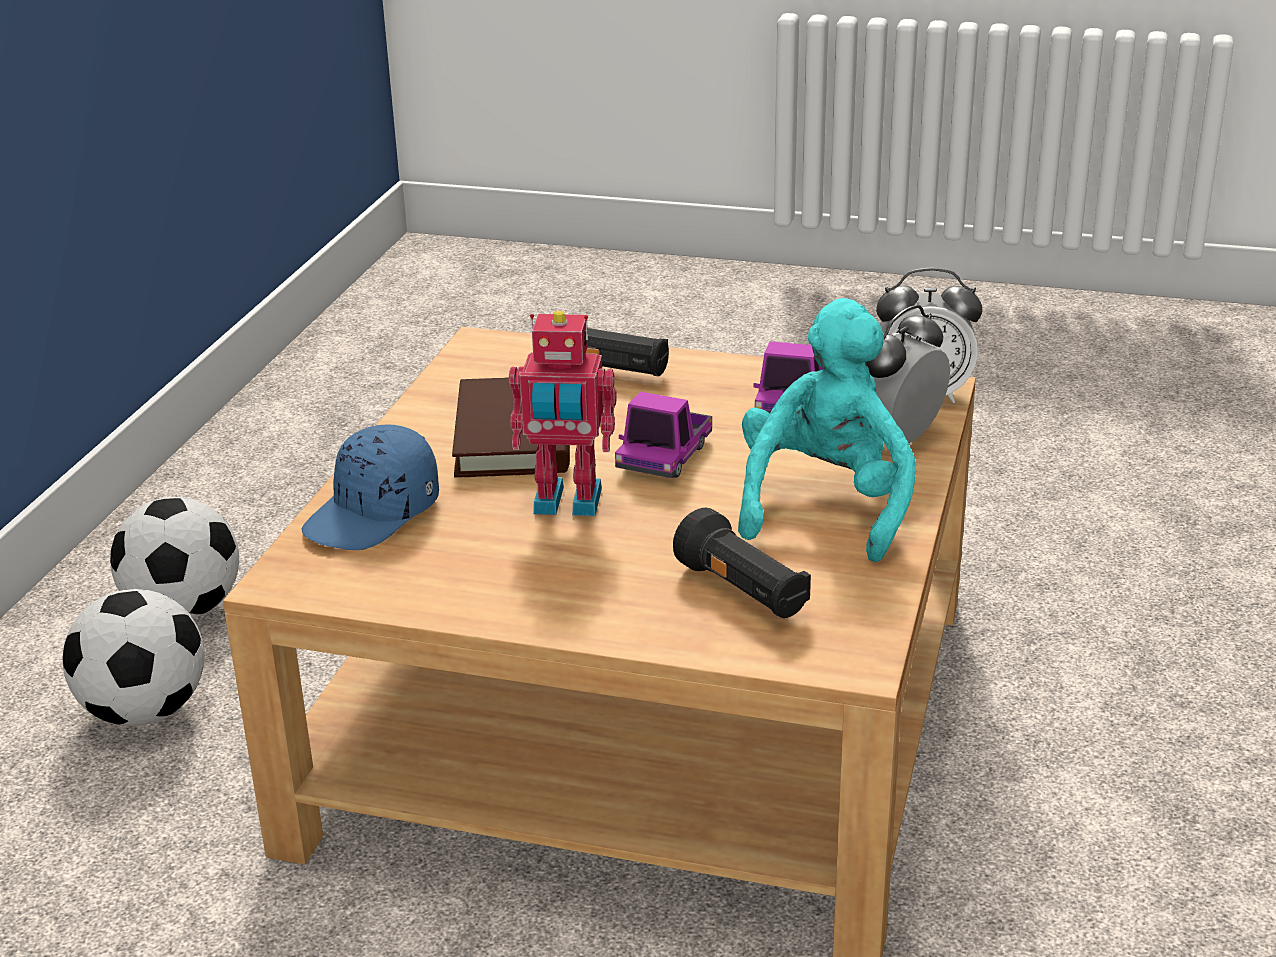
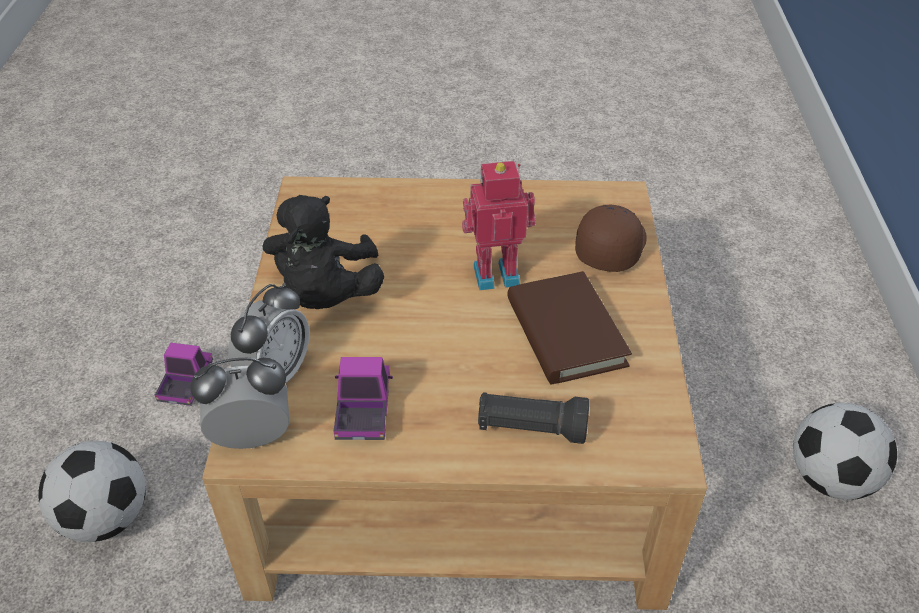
camera: 165 degrees right, 15 degrees up
(145, 712) = (769, 386): football -> football (106, 518)
(374, 515) = (610, 246): blue cap -> brown cap
(664, 456) = (447, 327): toy truck -> toy truck (186, 383)
(743, 592) = (367, 222): black flashlight -> none
(826, 506) = (326, 295): turquoise plush toy -> black plush toy

